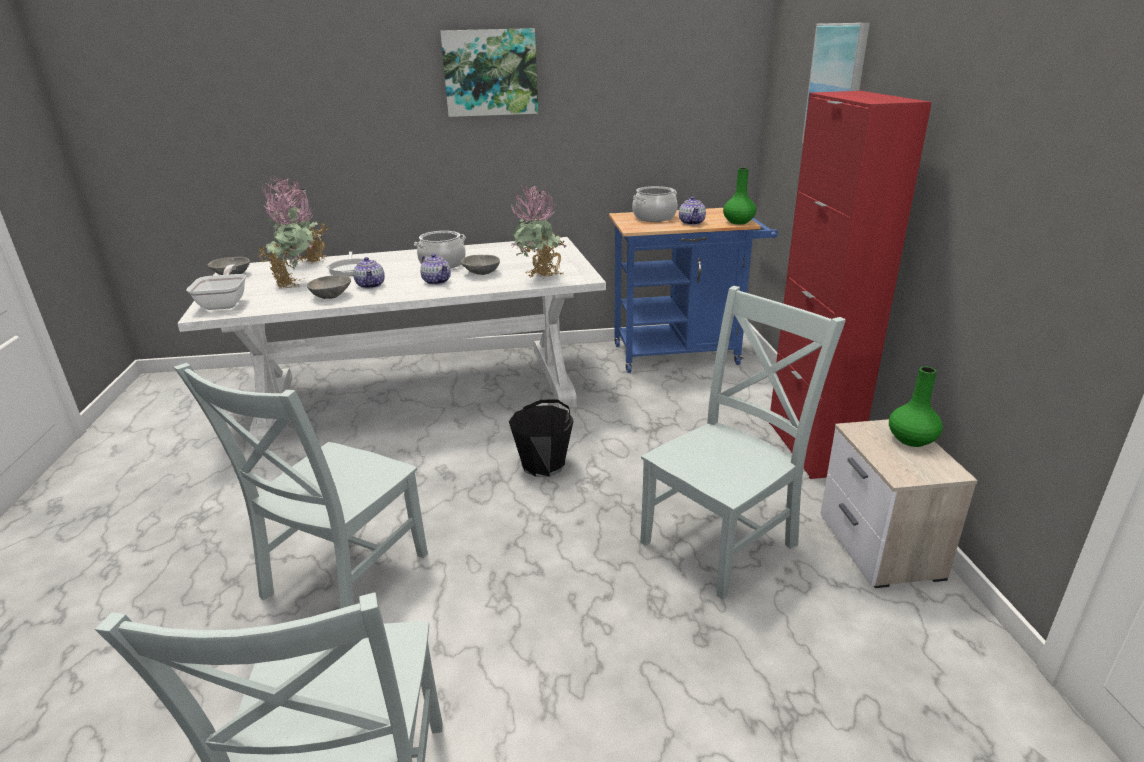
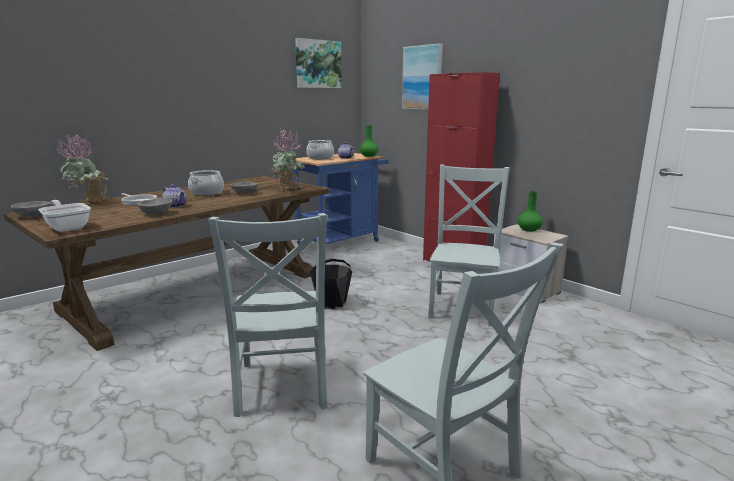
camera: 35 degrees left, 10 degrees down
(297, 284) = (111, 212): potted plant -> none
(419, 392) = (196, 291): white dining table -> brown dining table
(436, 281) = (221, 199): teapot -> none
(490, 73) = (213, 67): picture -> picture (318, 64)

